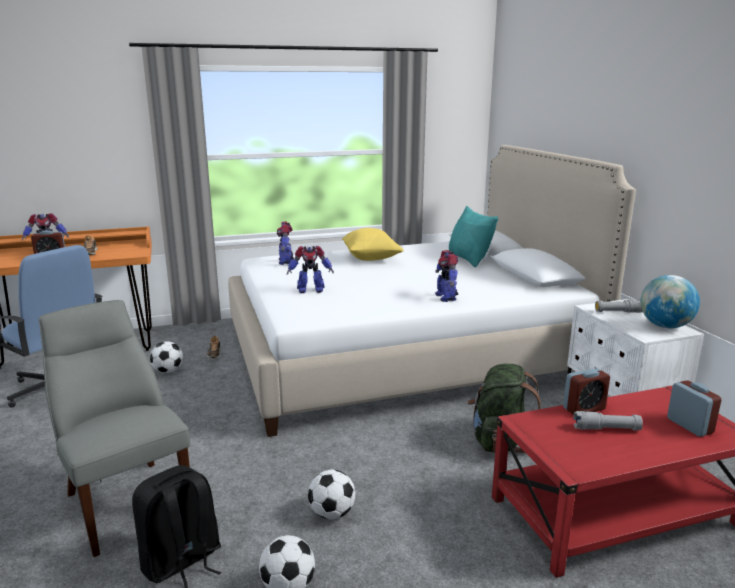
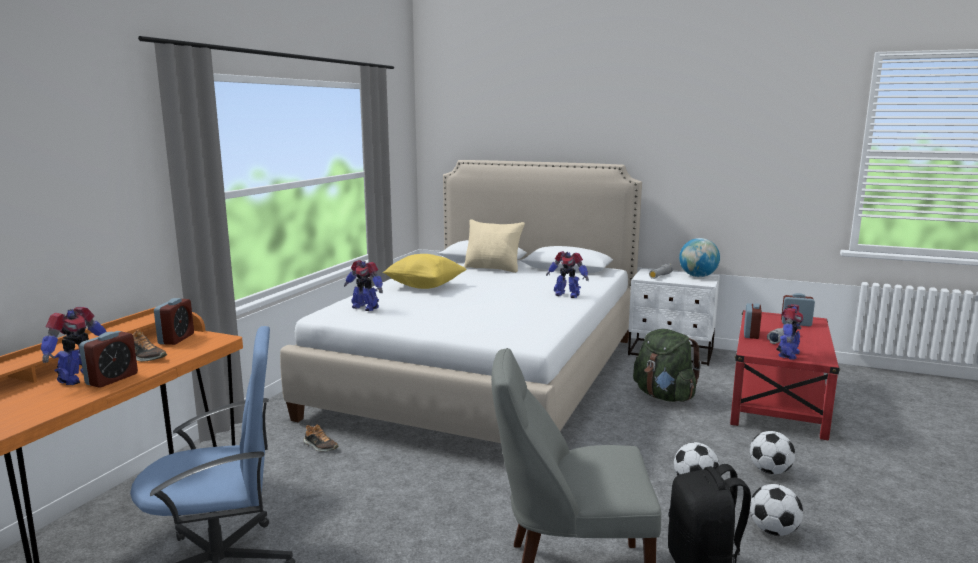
camera: 50 degrees left, 5 degrees down
(127, 248) = (176, 339): none -> alarm clock
(168, 371) = (314, 482): football -> football (770, 471)
(310, 290) = (466, 320): toy robot -> toy robot (787, 354)
(469, 259) = (493, 268): turquoise pillow -> beige pillow

